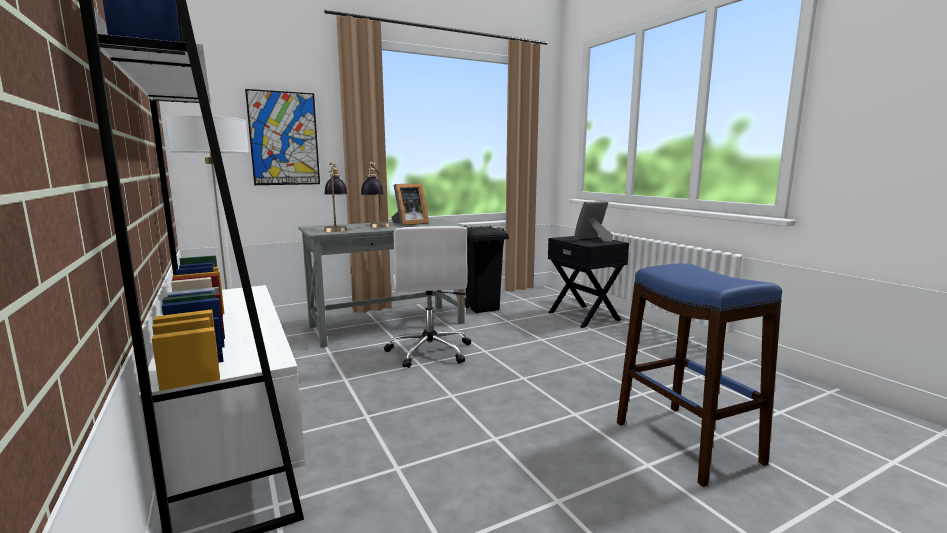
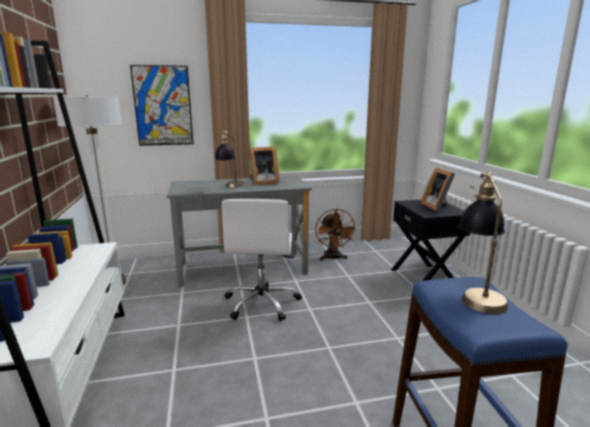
camera: 15 degrees right, 5 degrees up
(336, 229) = (196, 187): table lamp -> table lamp (478, 293)
(483, 308) = (333, 258): black trash can -> brown fan
(593, 239) = (438, 206): picture frame -> picture frame turned 90 degrees counterclockwise

